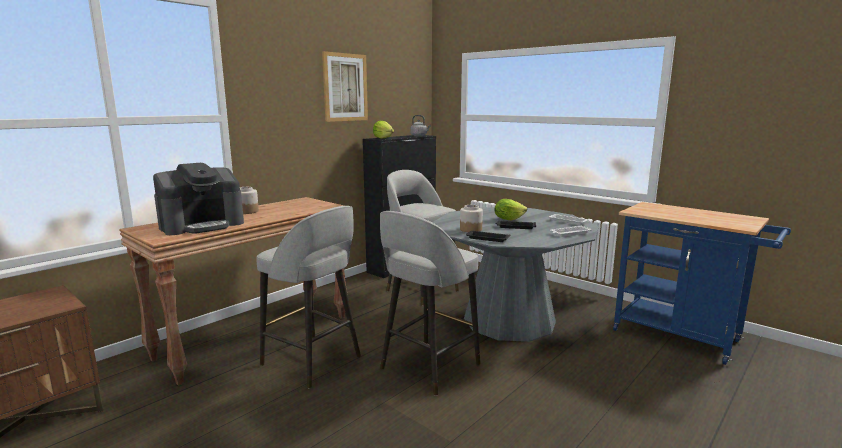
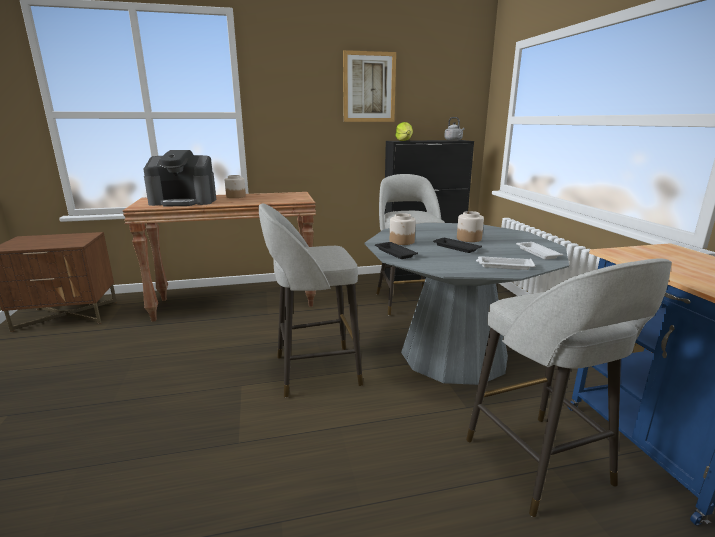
camera: 35 degrees right, 5 degrees up
(313, 361) = (243, 334): grey stool -> grey stool (539, 464)
(508, 219) = (468, 239): lettuce -> jar

